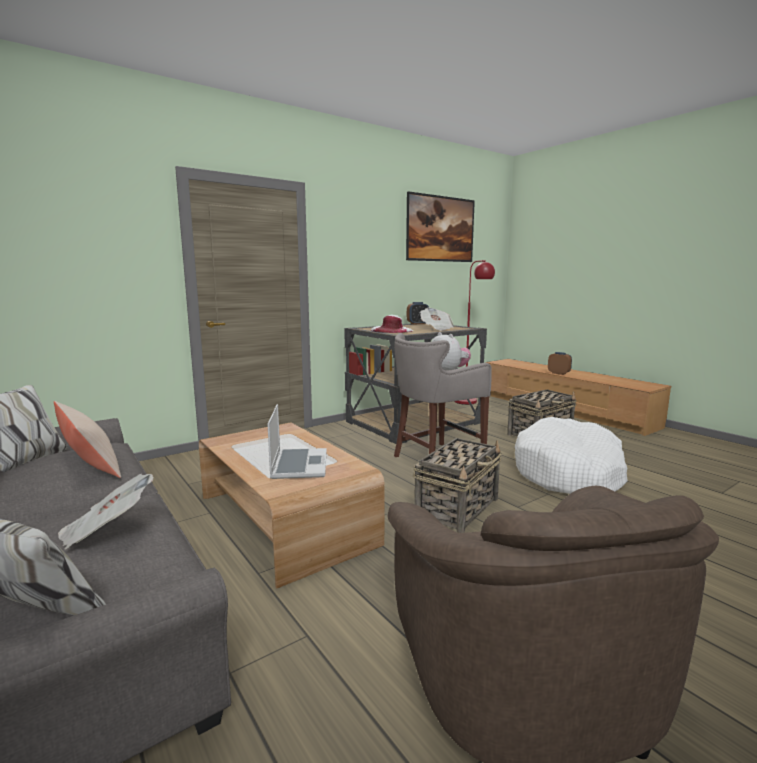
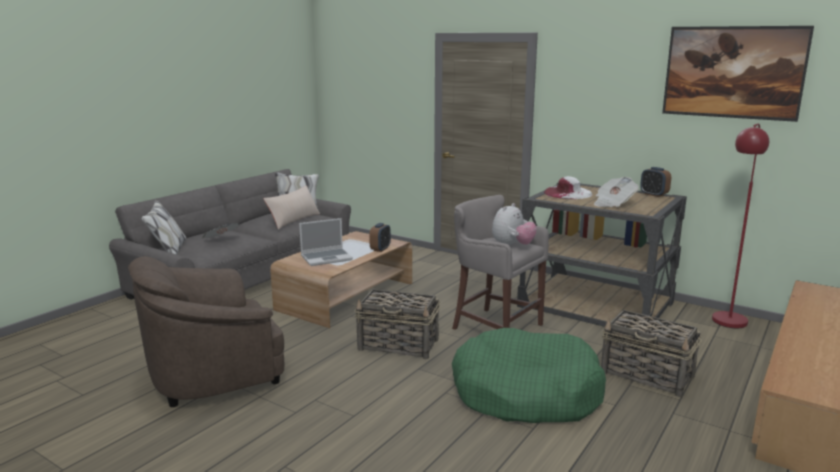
camera: 70 degrees right, 5 degrees up
(558, 373) = (797, 327): alarm clock -> alarm clock (380, 249)
(569, 472) = (525, 393): white dog bed -> green dog bed

